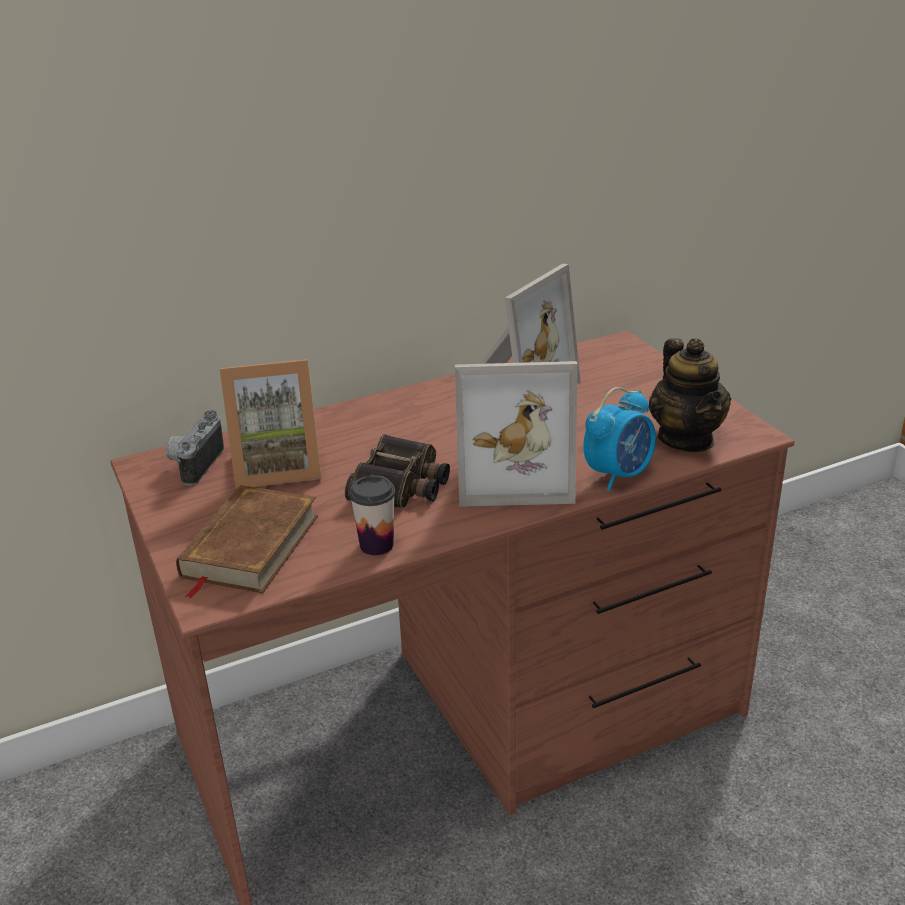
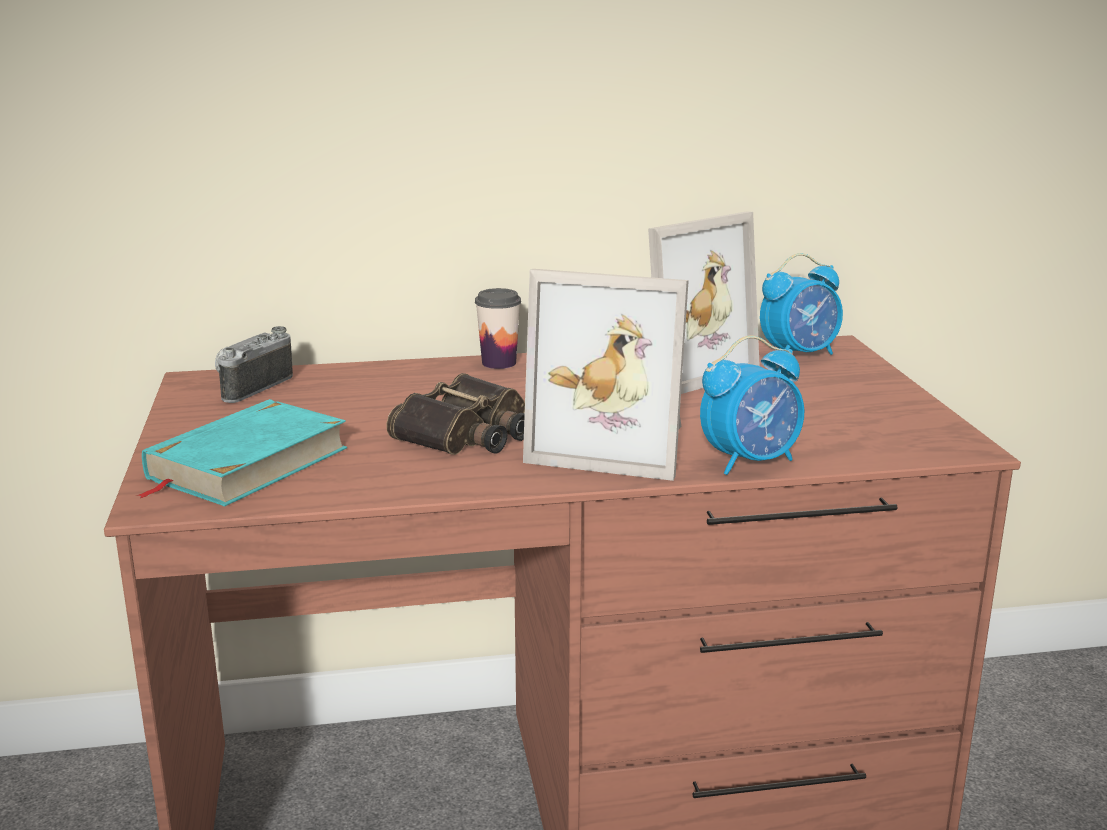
camera: 15 degrees right, 10 degrees down
(249, 546) = (247, 463): brown book -> turquoise book
(277, 467) = (337, 401): picture frame -> none
(376, 545) = (394, 483): cup -> cup (499, 363)
(600, 358) = (799, 355): none -> alarm clock
(686, 439) = (866, 440): teapot -> none

